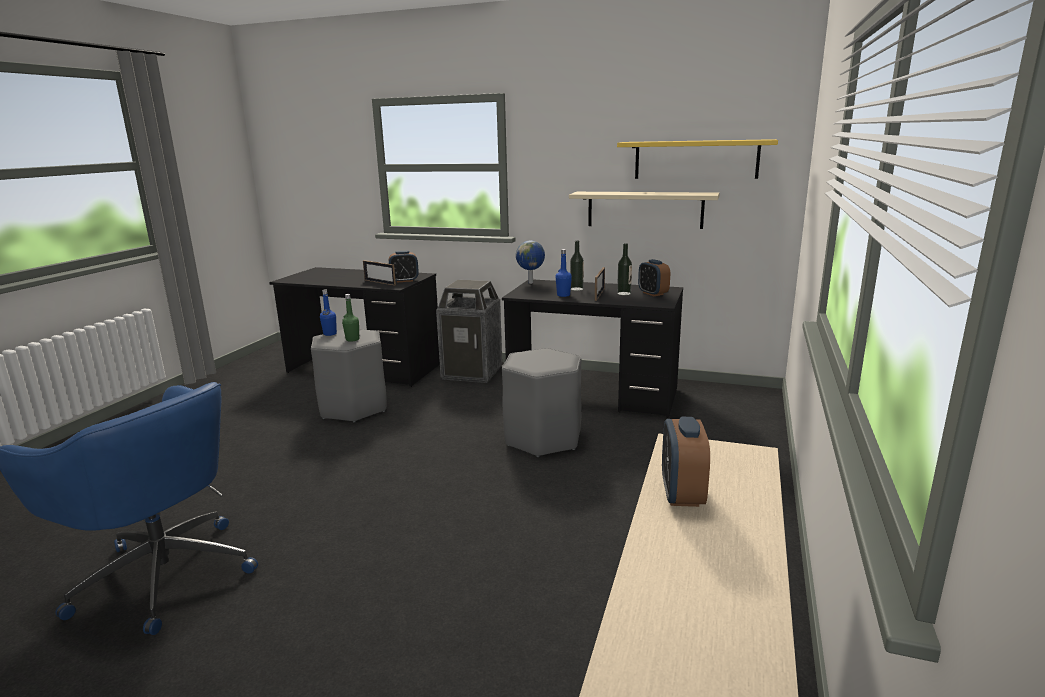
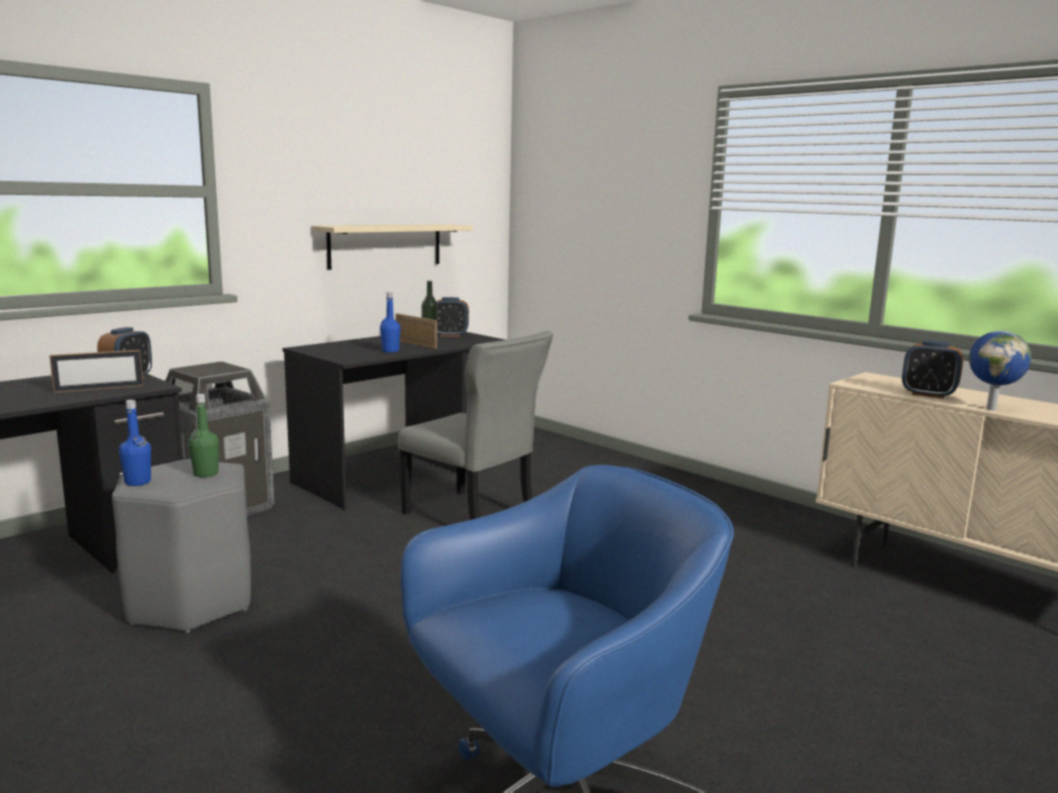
camera: 65 degrees left, 5 degrees down
(531, 283) = (306, 349): globe -> globe (991, 409)
(542, 438) = (472, 517): grey stool -> grey chair
(576, 289) = (375, 345): bottle -> none
(696, 159) = (428, 188): yellow shelf -> none

